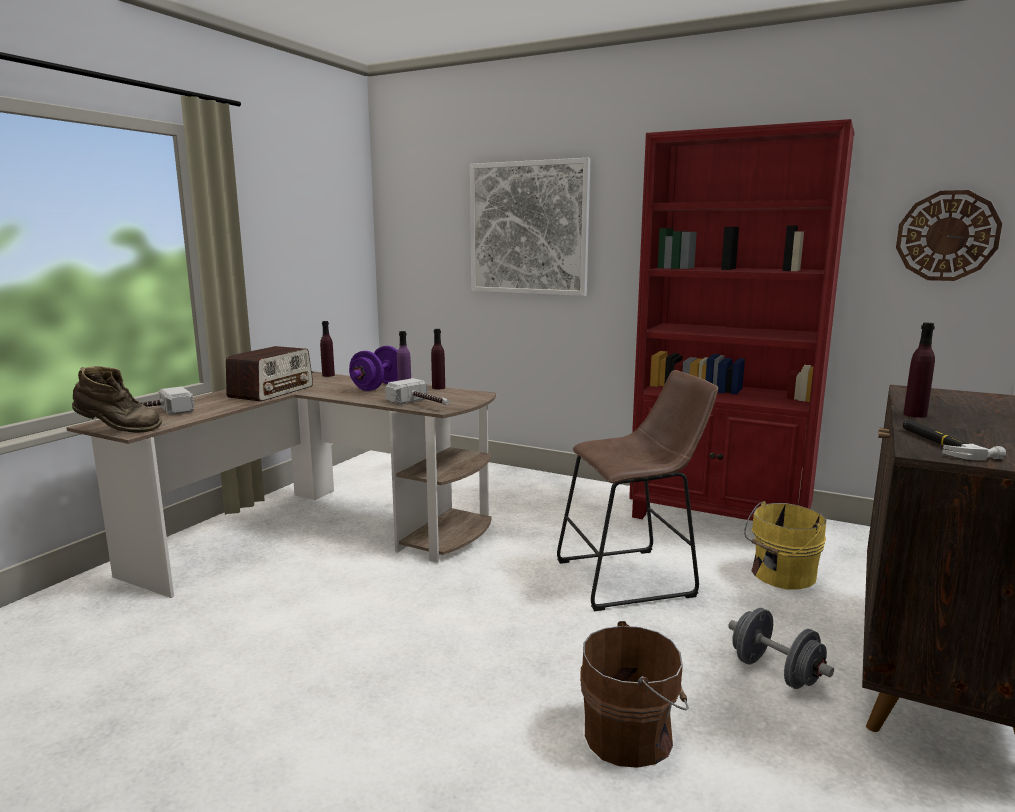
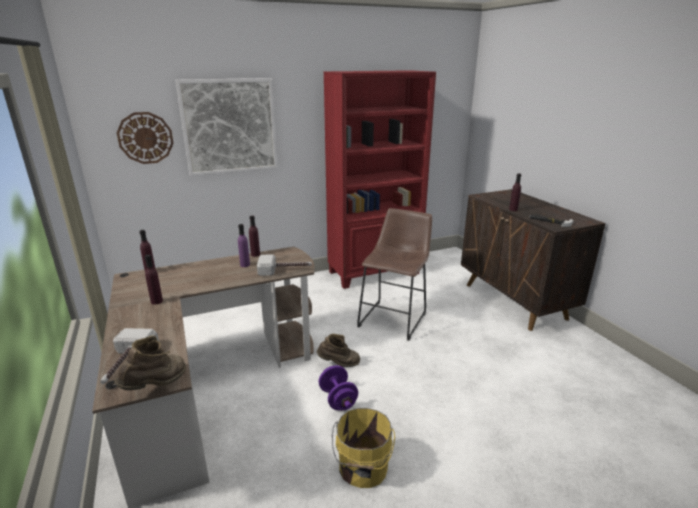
camera: 50 degrees left, 10 degrees up
(272, 392) = (156, 301): radio -> purple bottle
(378, 387) = (218, 268): purple dumbbell -> purple dumbbell (338, 399)
(455, 583) = (339, 364): none -> brown boot
(632, 735) = (497, 377): brown bucket -> none
(775, 672) = (488, 327): grey dumbbell -> none
(781, 575) = (431, 288): yellow bucket -> yellow bucket (362, 468)
(947, 236) = (443, 119): wall clock -> wall clock (145, 138)

